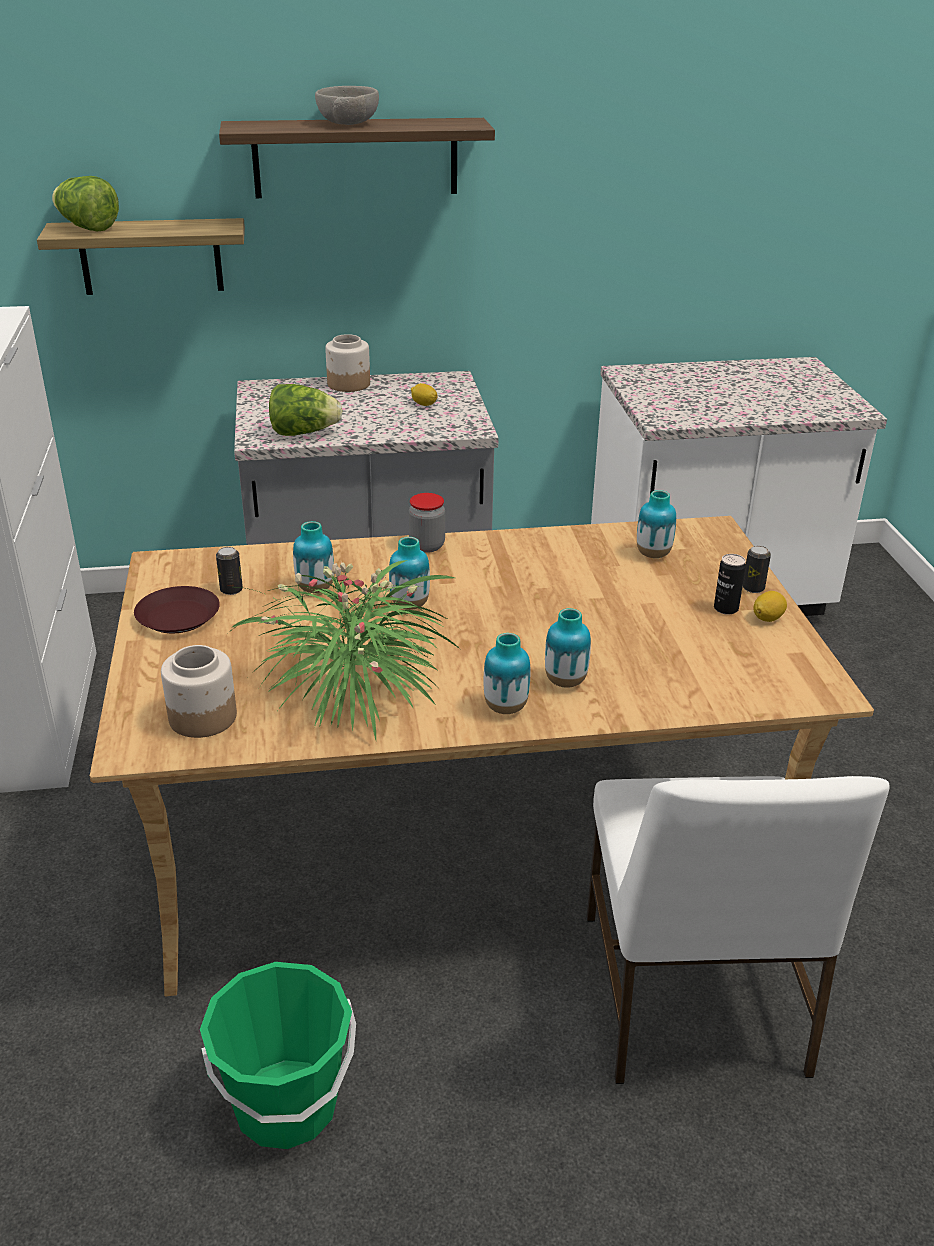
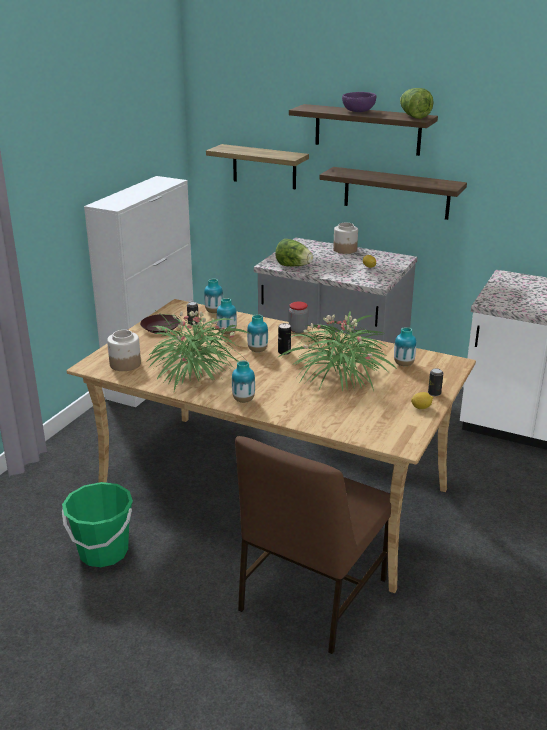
camera: 35 degrees right, 5 degrees down
(87, 228) = (233, 148): lettuce -> lettuce (413, 116)
(349, 124) = (359, 111): grey bowl -> purple bowl
(420, 267) = (396, 193): none -> shelf
(565, 681) = (283, 399): vase -> vase (214, 312)
(589, 605) = (338, 375): none -> potted plant
(690, 996) = (311, 596): white chair -> brown chair
(726, 608) = (405, 397): can -> can (284, 352)

